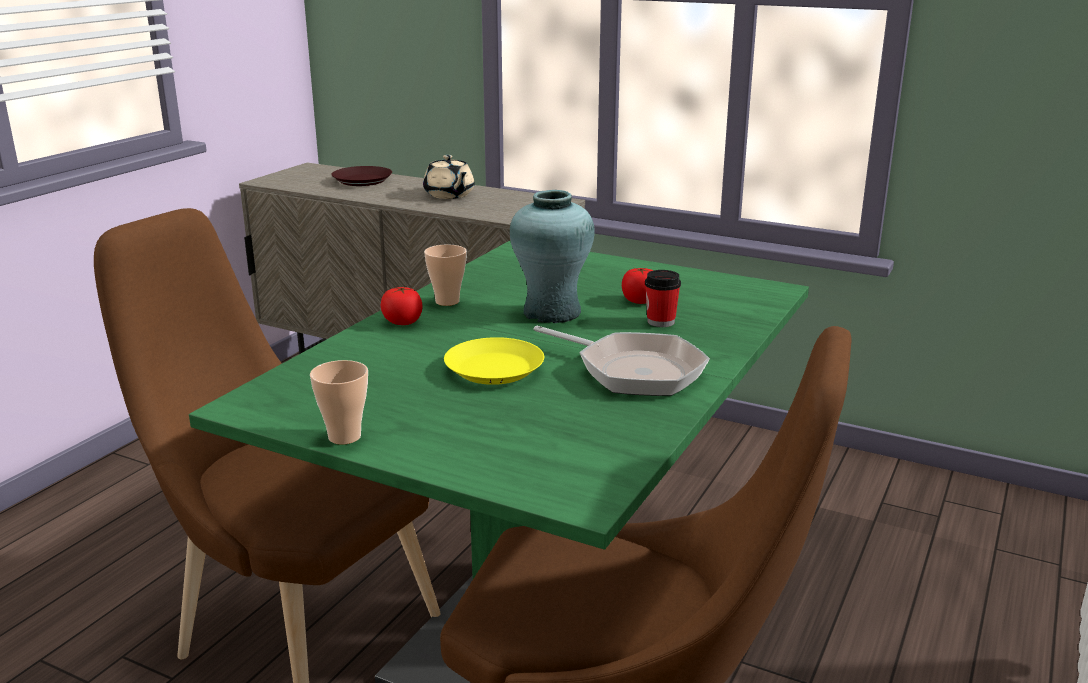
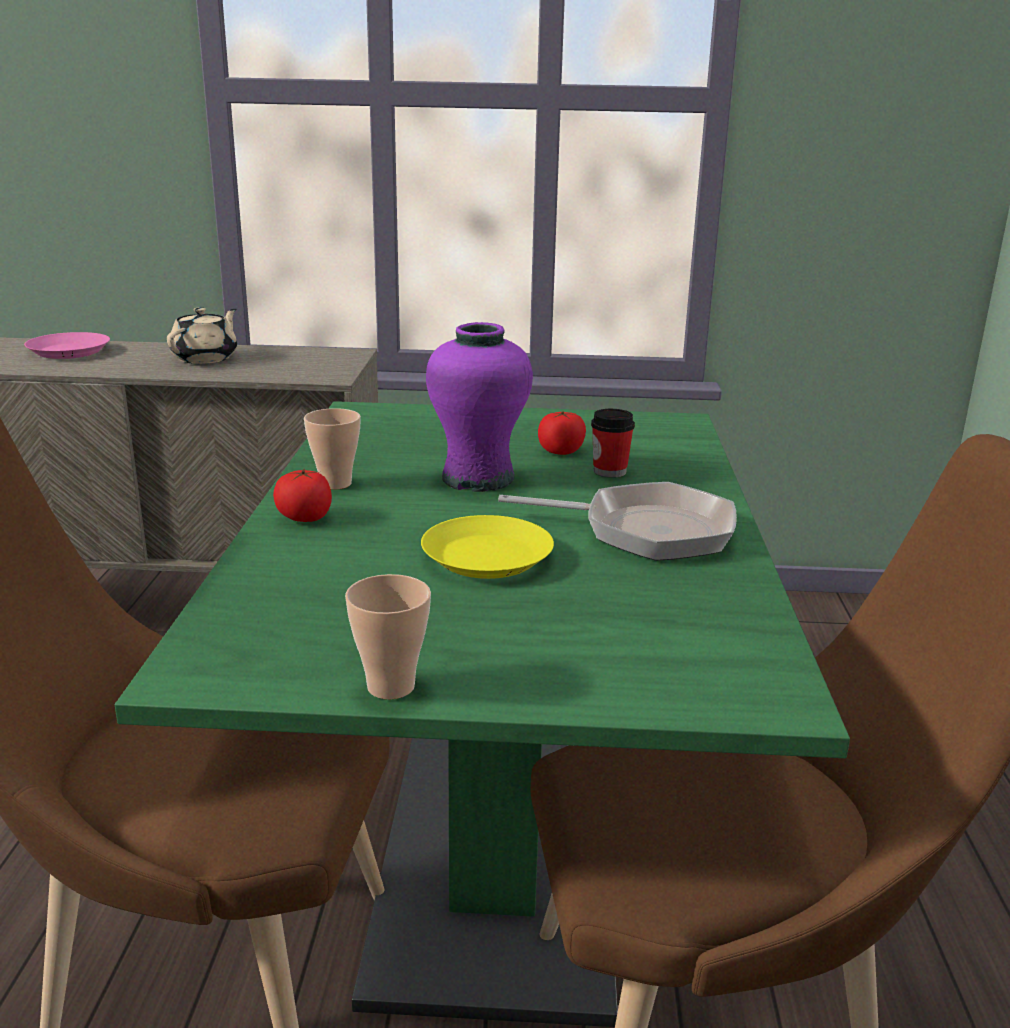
camera: 25 degrees left, 0 degrees up
(362, 181) = (70, 352): brown plate -> pink plate
(449, 195) = (206, 358): beige teapot -> beige teapot turned 105 degrees counterclockwise
(552, 313) = (479, 479): turquoise vase -> purple vase

